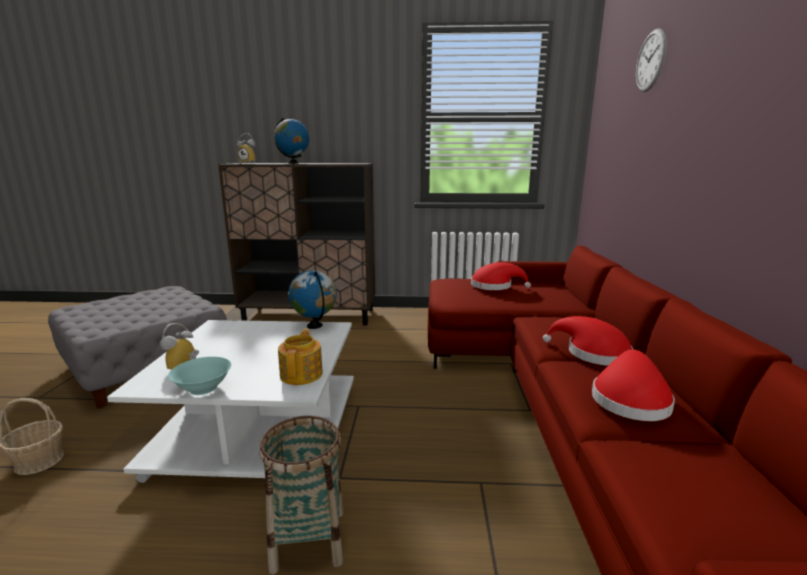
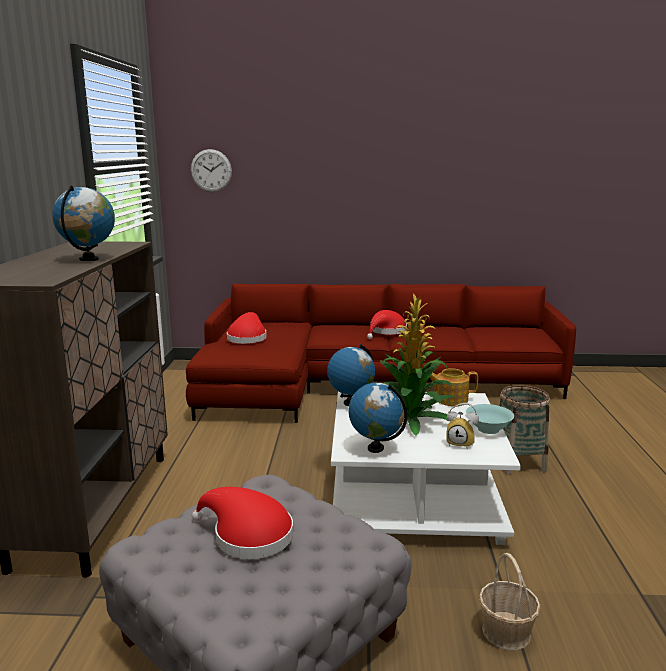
camera: 90 degrees left, 0 degrees up
(212, 333) = (376, 448): none -> globe
(249, 163) = (53, 274): alarm clock -> none
(260, 350) = (412, 419): none -> potted plant
(629, 399) = (442, 332): red hat -> red hat (247, 535)
(650, 61) = (271, 132): wall clock -> wall clock (211, 170)

